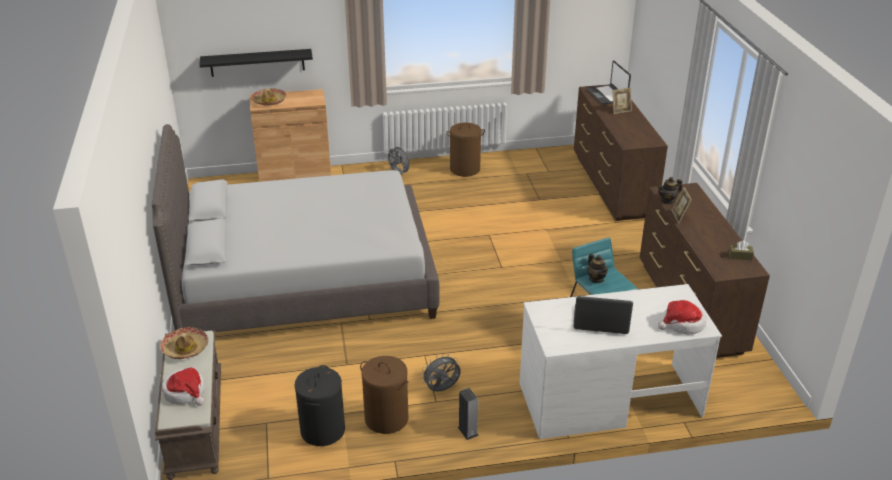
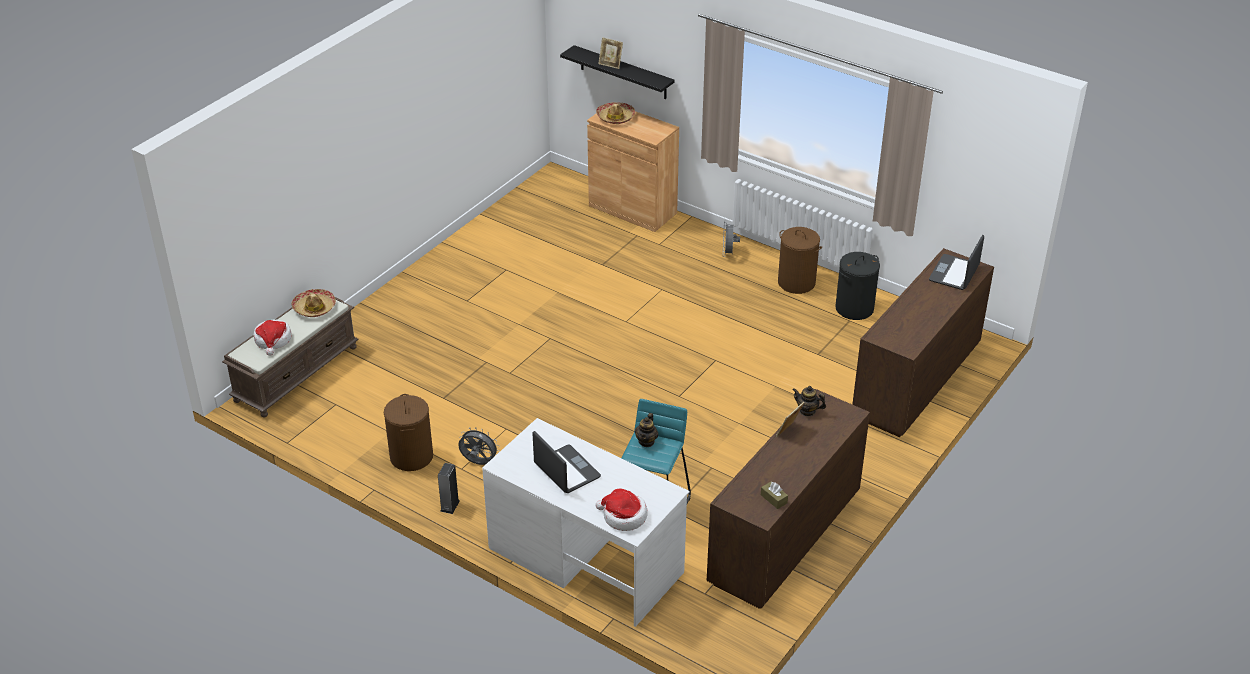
camera: 45 degrees right, 5 degrees up
(304, 280) = (510, 309): grey bed -> none
(322, 430) = (361, 435): black laundry basket -> black laundry basket (854, 308)
(621, 111) = (936, 298): picture frame -> picture frame (610, 64)

